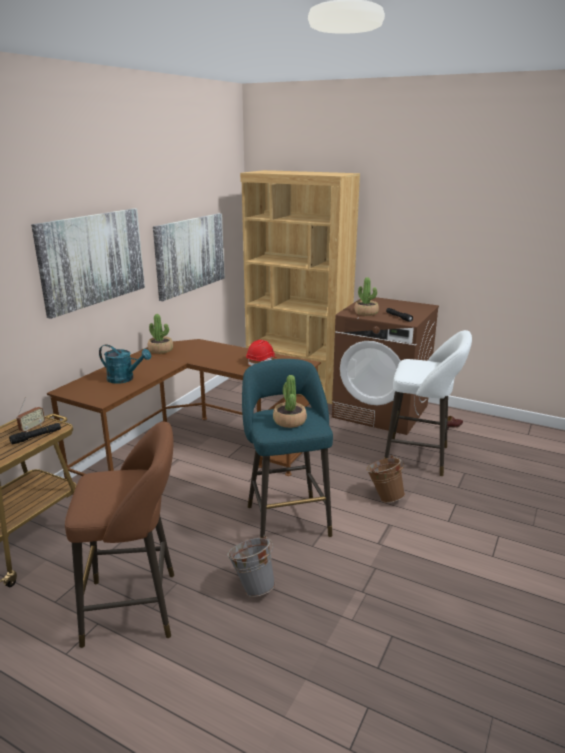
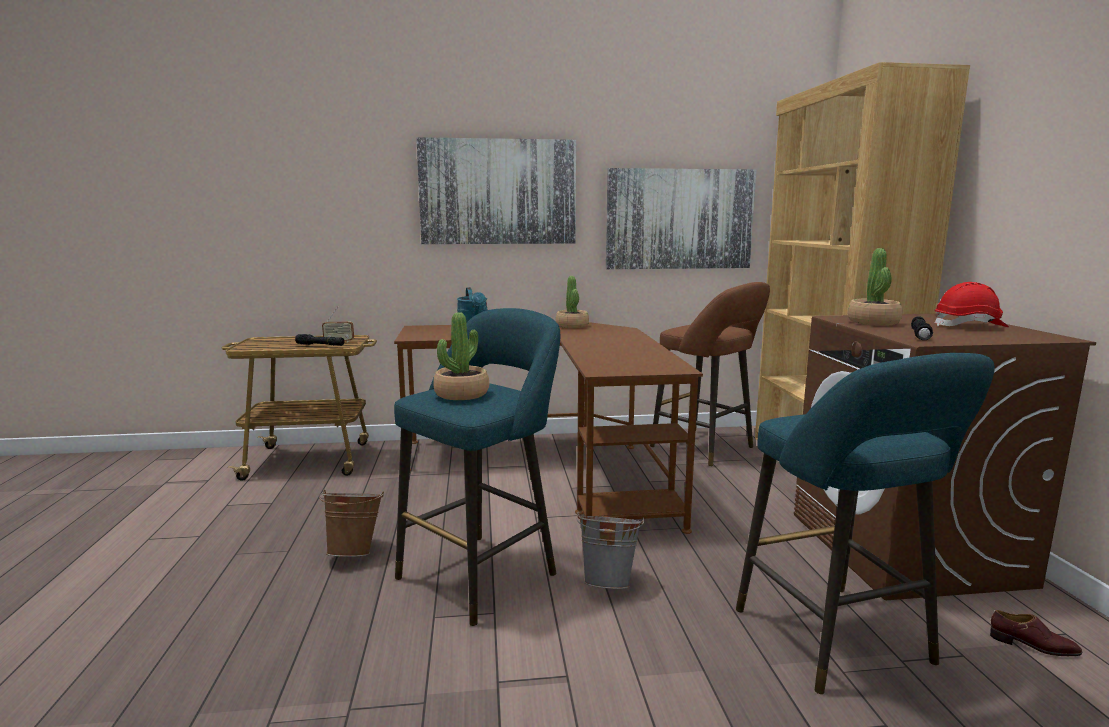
camera: 55 degrees right, 10 degrees down
(137, 607) = (233, 545): brown stool -> brown stool (706, 448)
(253, 586) = (308, 602): grey bucket -> grey bucket (608, 582)
(261, 361) = (631, 354): red hard hat -> red hard hat (969, 326)
(384, 497) = (643, 642): brown bucket -> brown bucket (355, 552)
(420, 457) = (838, 642): white stool -> turquoise stool

